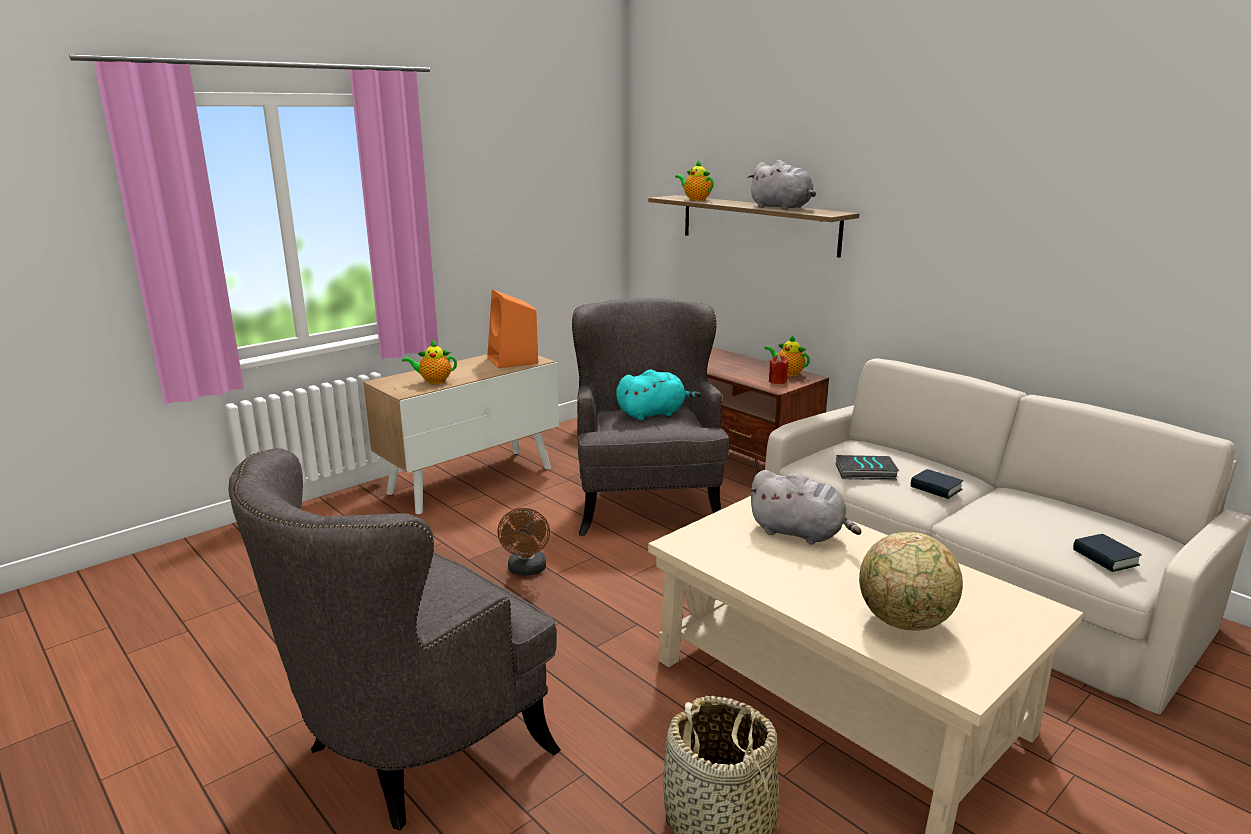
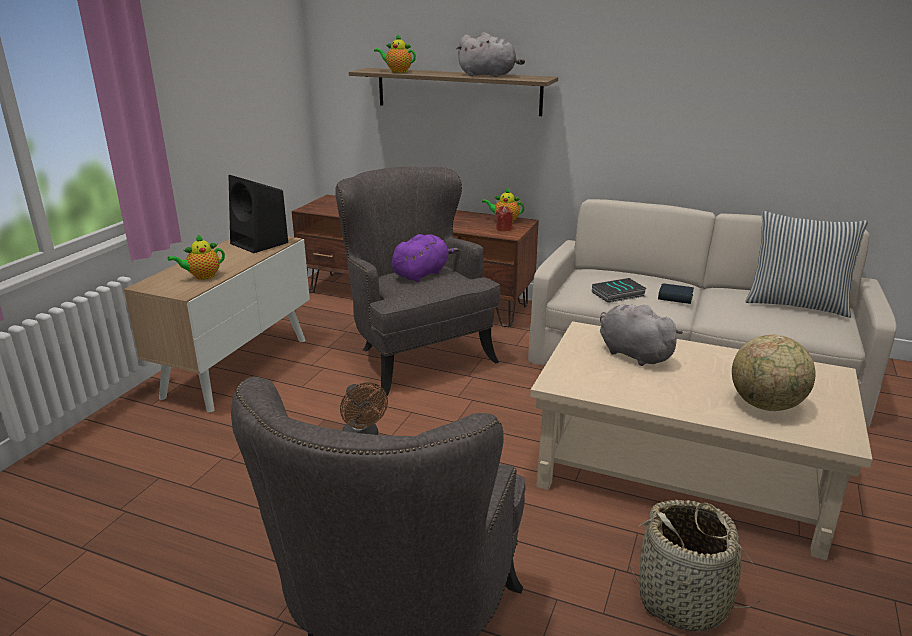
camera: 25 degrees left, 5 degrees up
(513, 360) = (260, 243): orange speaker -> black speaker
(653, 414) = (422, 274): turquoise plush toy -> purple plush toy
(800, 533) = (632, 353): grey plush toy -> grey plush toy turned 135 degrees counterclockwise
(1099, 526) = (796, 304): none -> pillow
(1105, 558) = (820, 326): book -> none

